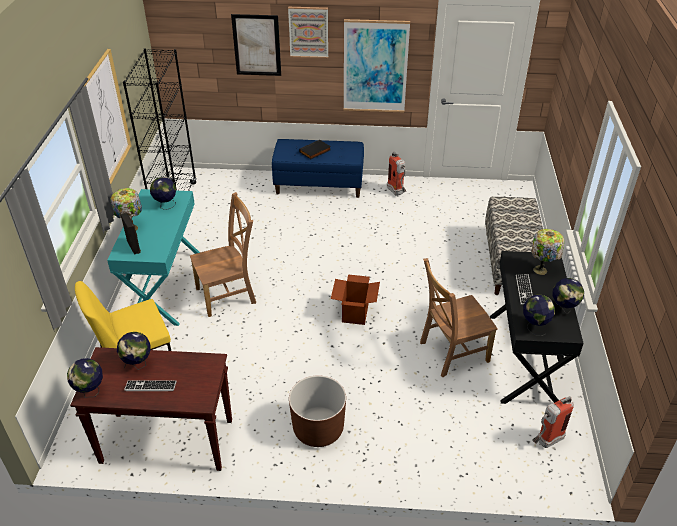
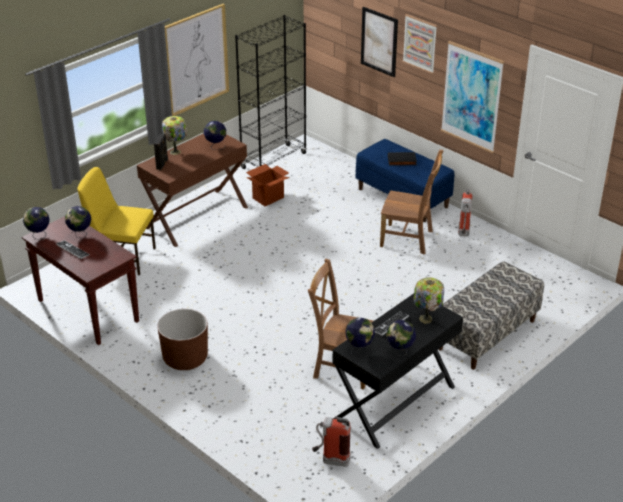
camera: 40 degrees right, 5 degrees down
(164, 286) = (196, 217): turquoise desk -> brown desk
(228, 295) = (232, 244): brown chair -> brown chair (409, 239)
(355, 313) = (306, 302): cardboard box -> cardboard box (268, 198)

